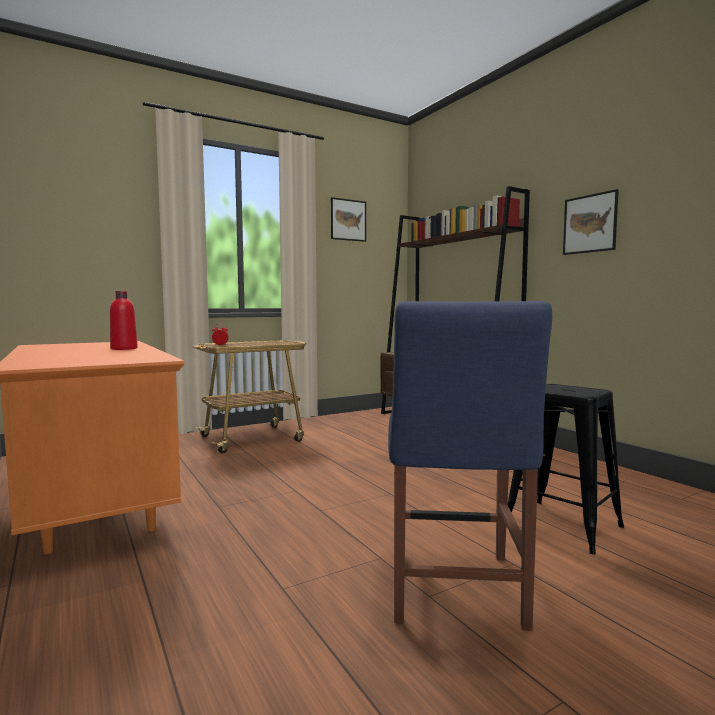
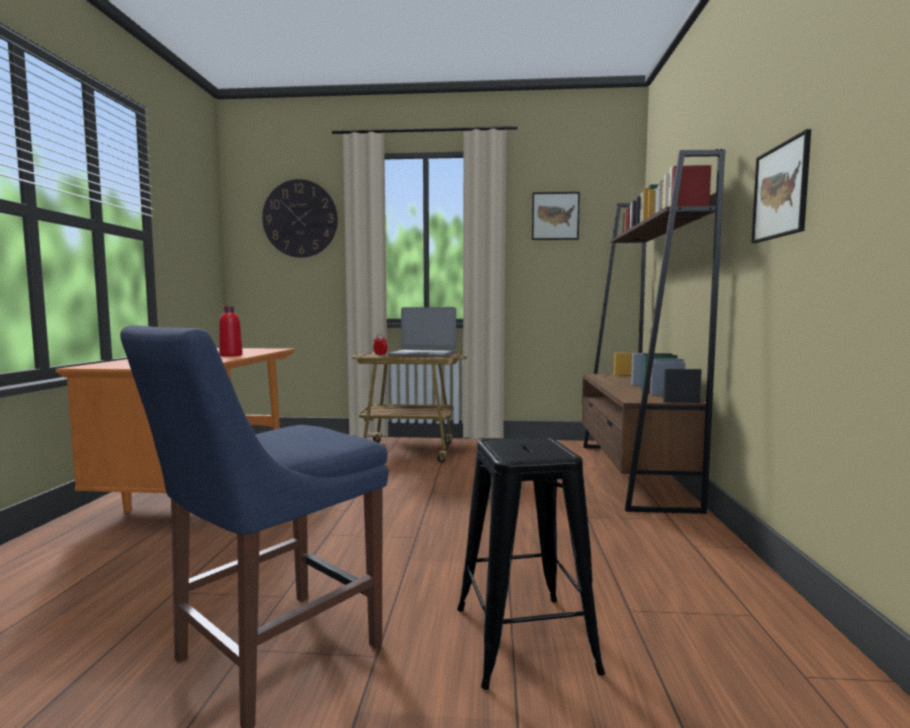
camera: 35 degrees right, 0 degrees up
(96, 193) = (300, 218): none -> wall clock
(262, 342) = (422, 354): none -> laptop

